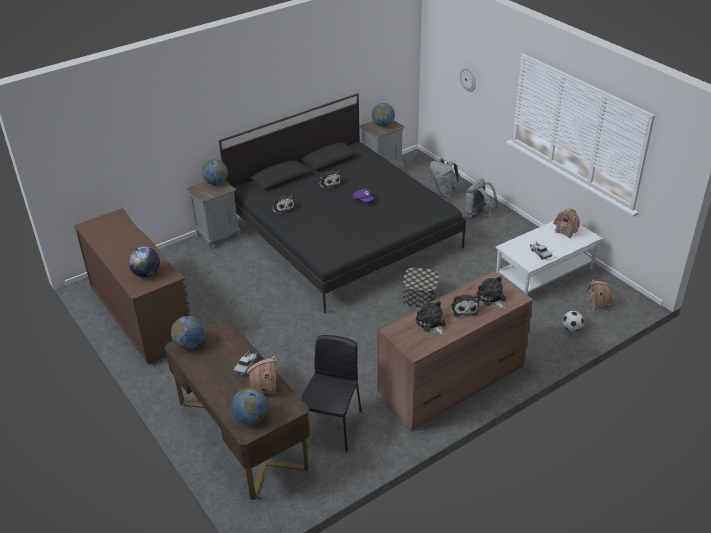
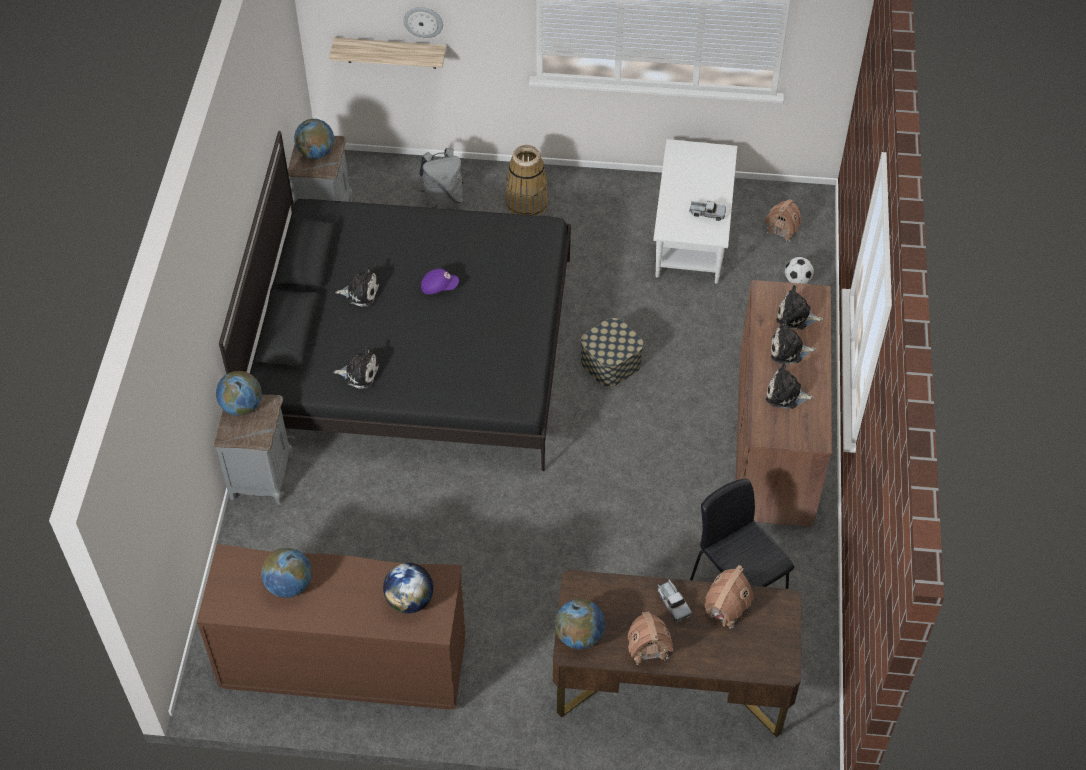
camera: 50 degrees left, 15 degrees up
(251, 418) = (764, 651): globe -> globe (289, 585)
(453, 96) = (391, 53): none -> shelf
(464, 308) = (789, 350): plush toy -> plush toy turned 150 degrees clockwise
(478, 216) = (527, 202): grey backpack -> basket
(566, 231) = (694, 162): toy house -> toy house (648, 647)

